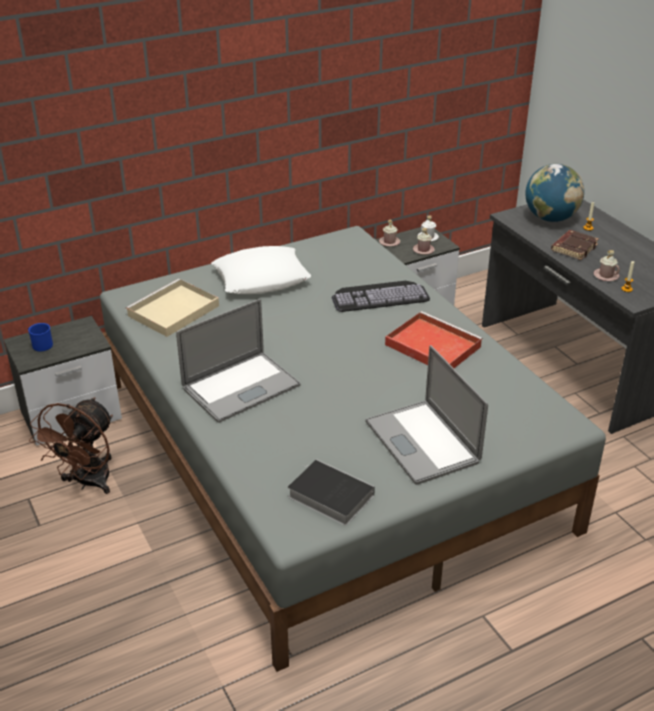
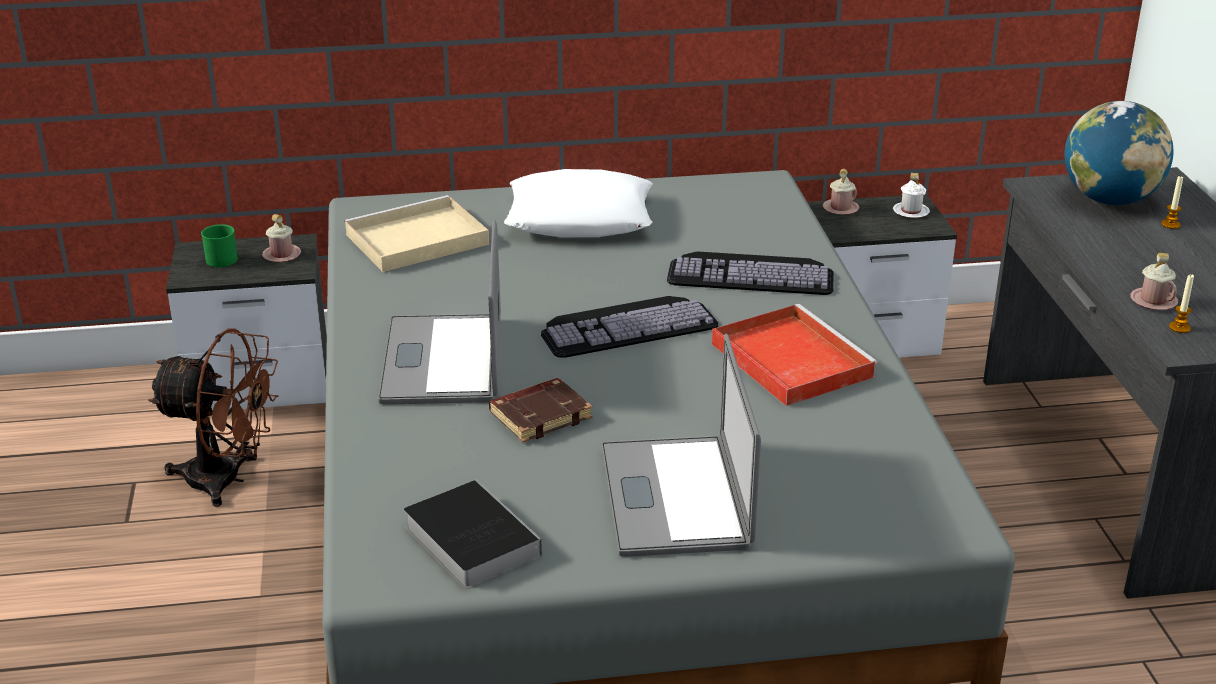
camera: 20 degrees right, 5 degrees down
(40, 344) = (219, 258): blue mug -> green mug
(87, 483) = (227, 480): brown fan -> brown fan turned 120 degrees counterclockwise
(241, 387) = (443, 360): laptop -> laptop turned 105 degrees clockwise
(331, 342) = (627, 325): none -> keyboard
(423, 250) = (891, 228): pink mug -> pink mug (282, 255)
(573, 248) = (1122, 249): brown book -> brown book (540, 415)

